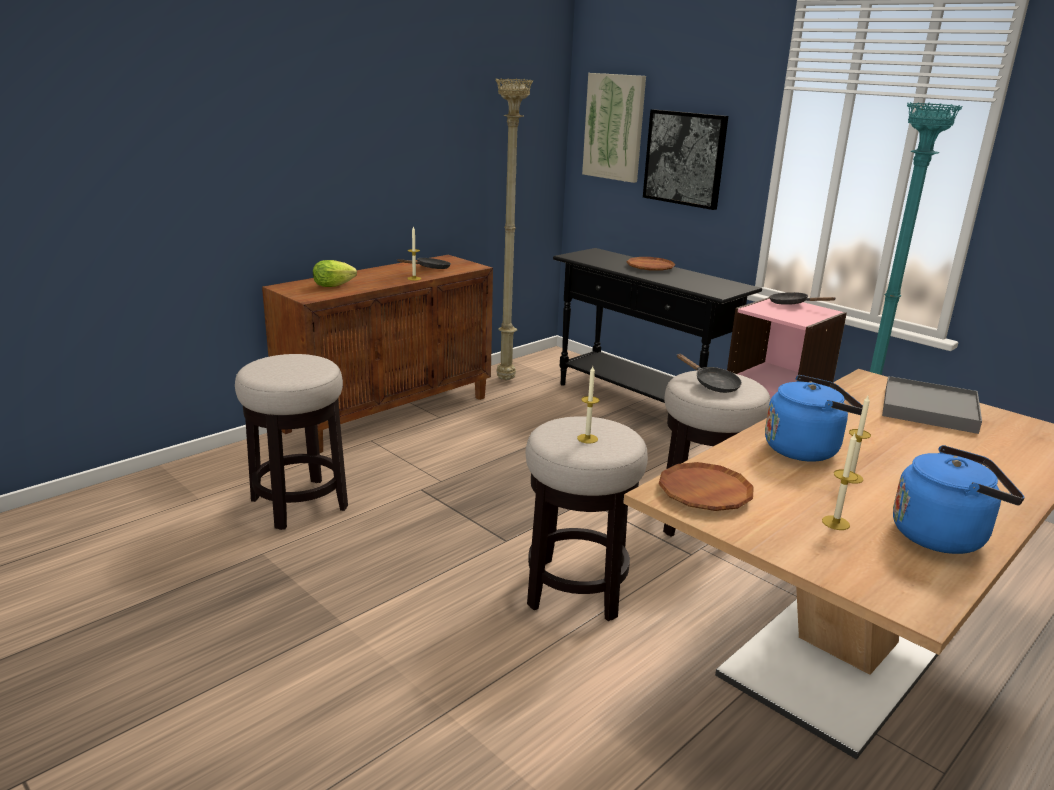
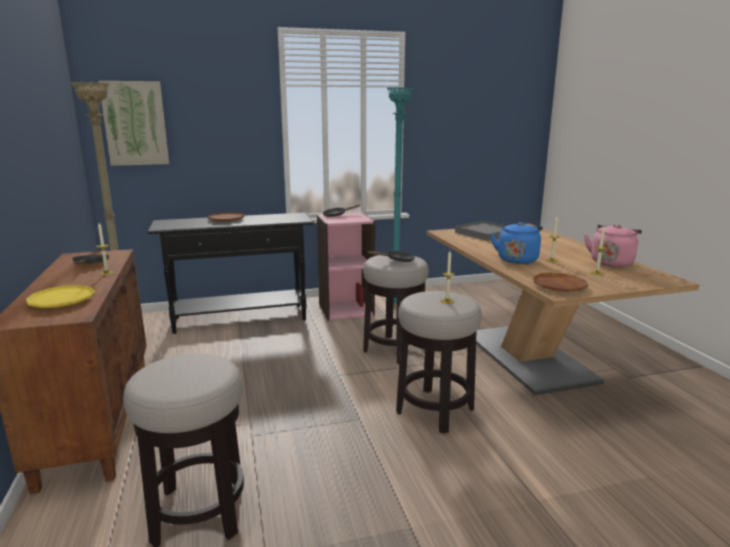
camera: 60 degrees left, 5 degrees down
(336, 286) = (62, 301): lettuce -> yellow plate
(685, 158) = (211, 140): picture -> none
(943, 536) = (611, 262): blue kettle -> pink kettle

